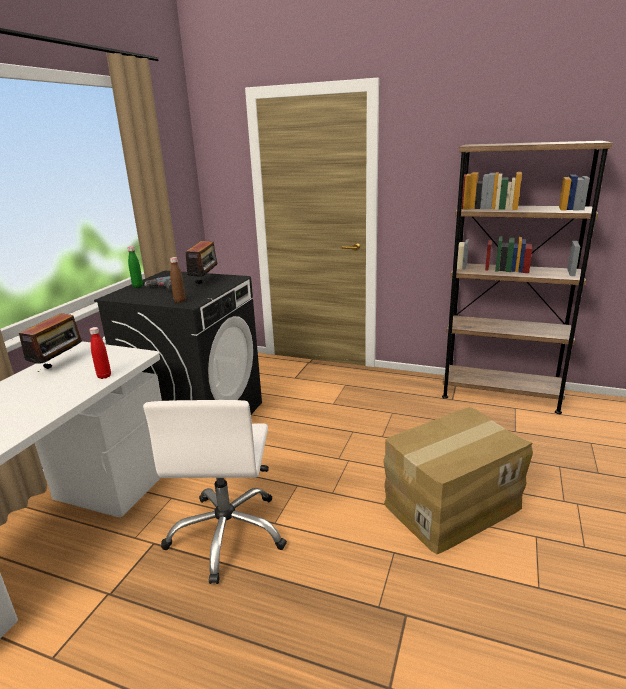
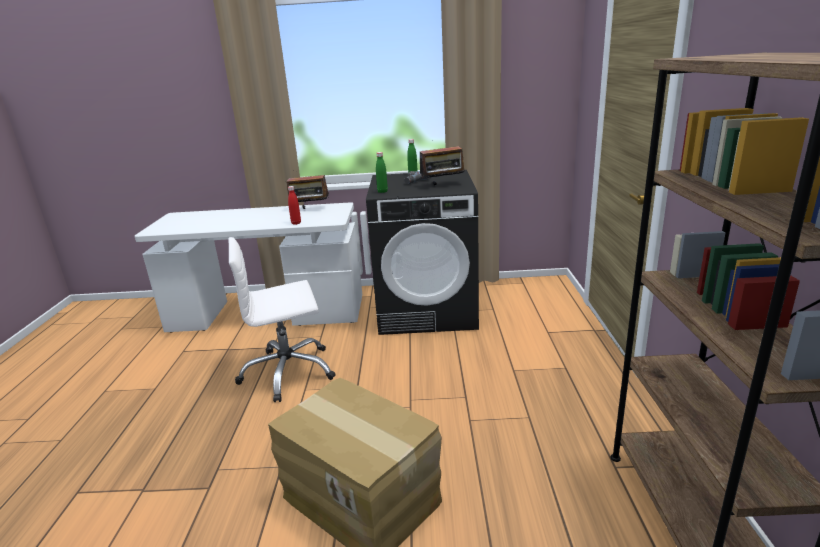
camera: 70 degrees right, 0 degrees up
(180, 301) = (382, 191): brown bottle -> green bottle

